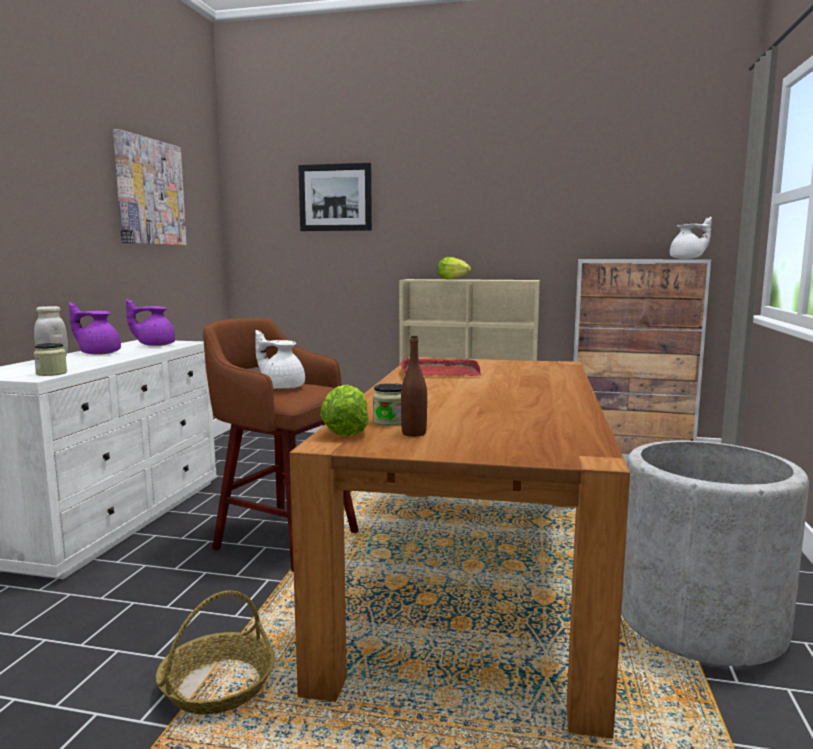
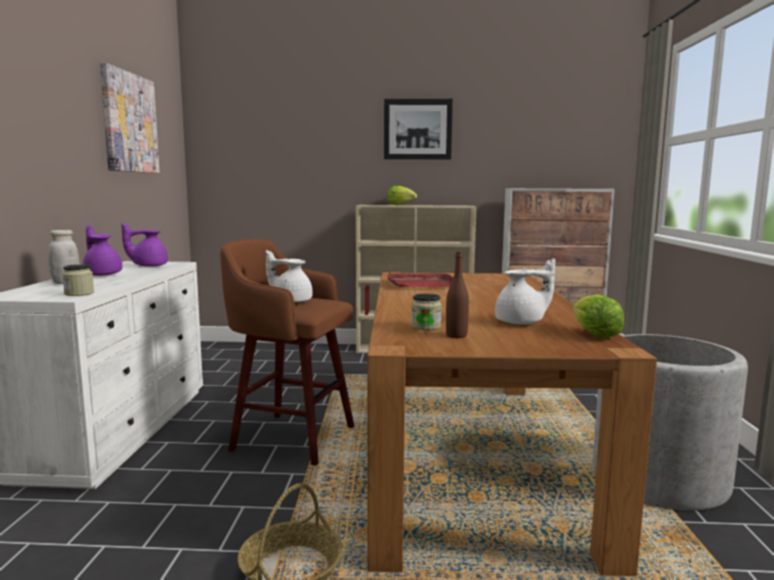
camera: 10 degrees left, 0 degrees up
(99, 353) = (102, 274): purple teapot -> purple teapot turned 45 degrees clockwise
(335, 197) = (292, 132): picture -> picture (417, 129)
(345, 431) = (398, 336): lettuce -> lettuce (594, 334)
(687, 259) = (594, 188): white teapot -> white teapot (521, 322)

